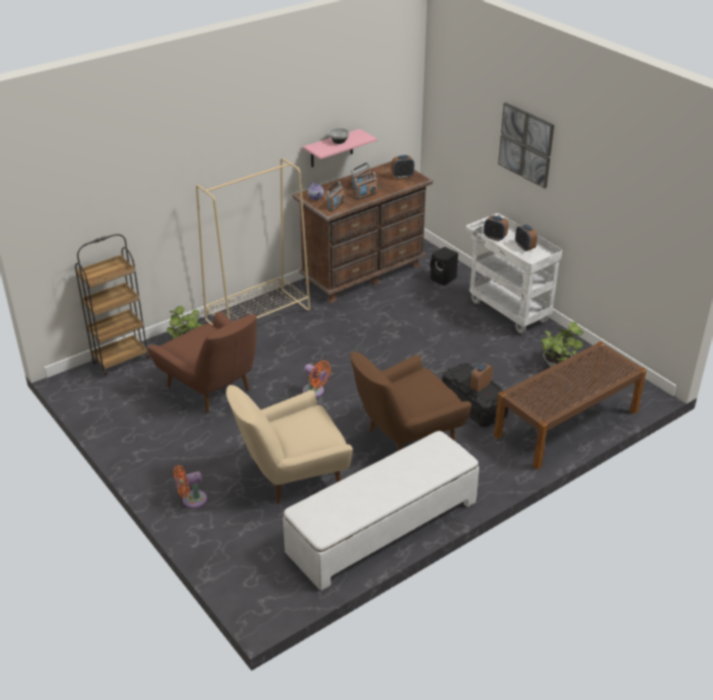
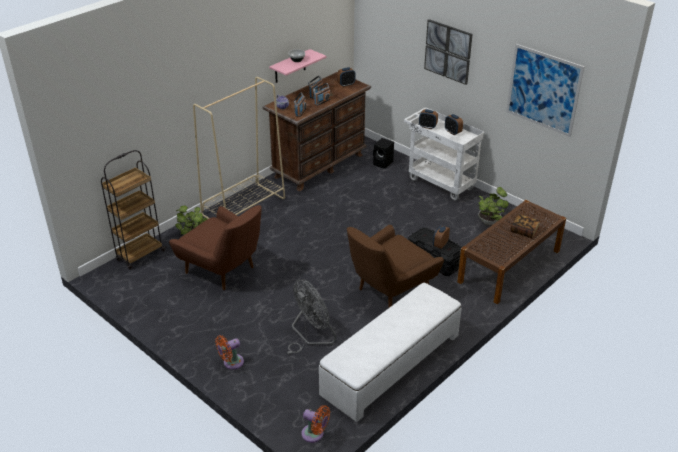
camera: 10 degrees left, 0 degrees up
(292, 477) = (308, 333): beige armchair -> grey fan
(315, 391) = (307, 263): orange fan -> orange fan (314, 434)
(586, 381) = (524, 231): none -> book
(633, 203) = (543, 90): none -> picture

